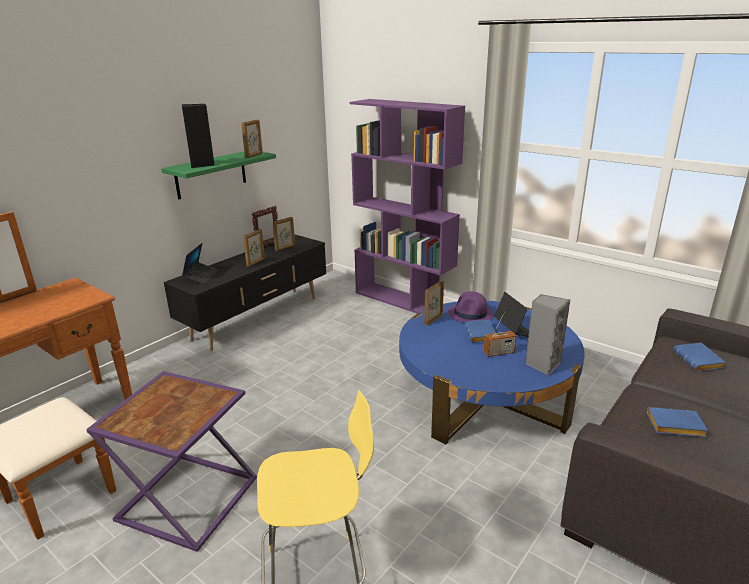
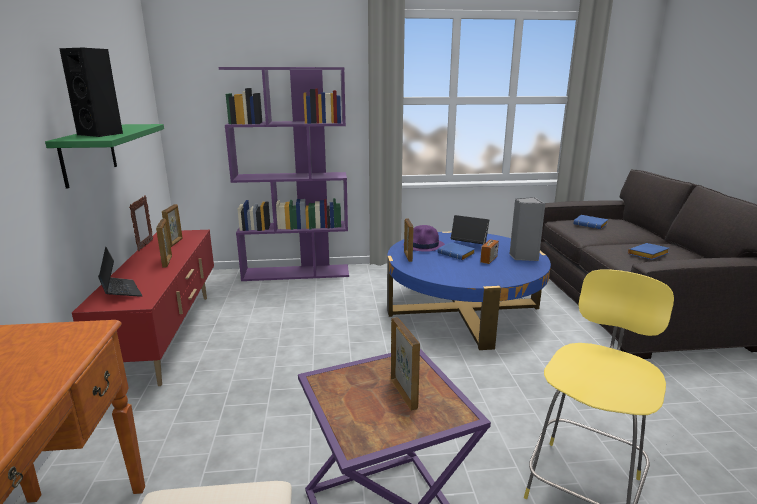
camera: 45 degrees left, 5 degrees down
(254, 155) = (142, 126): picture frame -> picture frame (404, 393)
(258, 318) = (168, 336): black tv stand -> red tv stand

